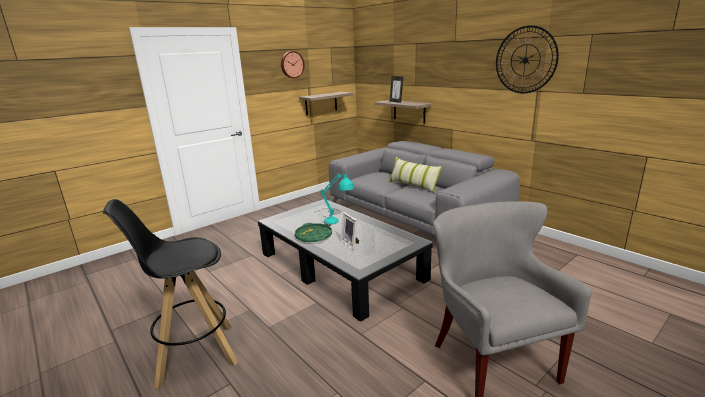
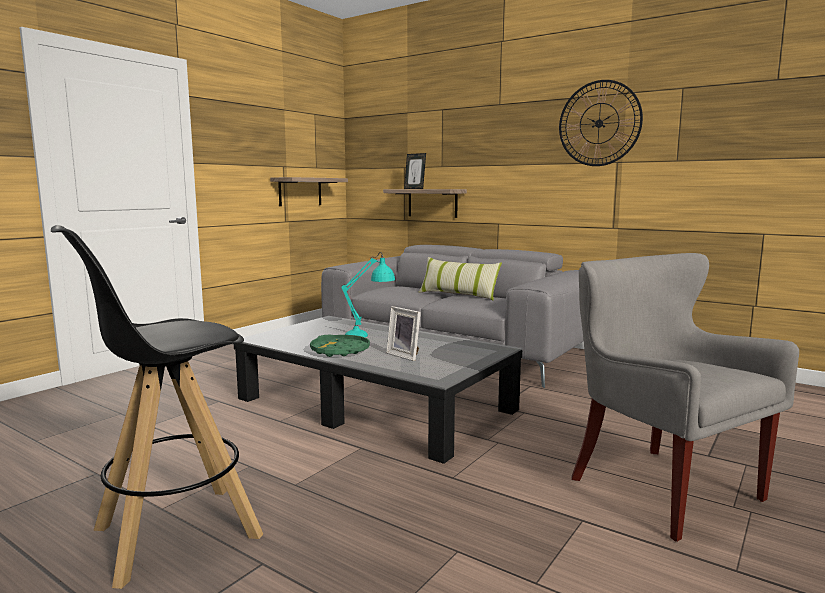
camera: 15 degrees left, 10 degrees down
(292, 64) = (262, 129): wall clock -> none

